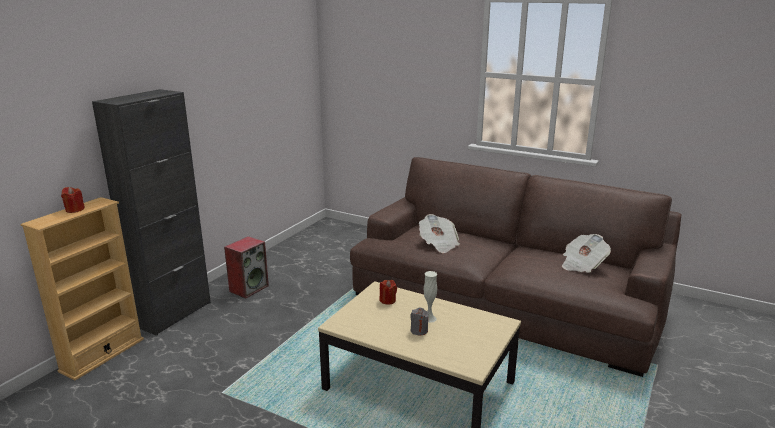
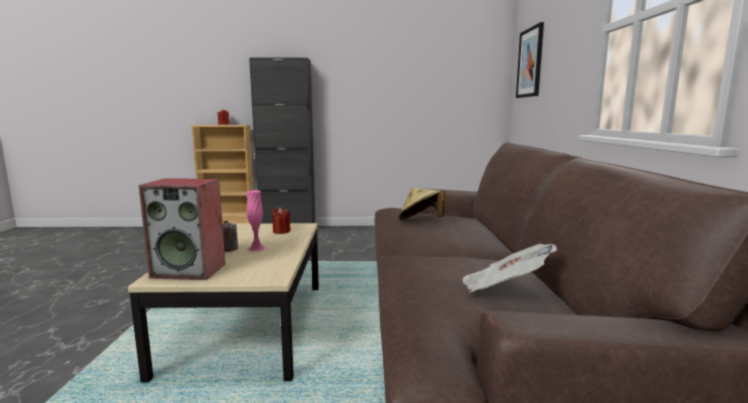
camera: 60 degrees right, 10 degrees down
(249, 288) = (344, 235): speaker -> speaker (190, 270)
(366, 71) = (530, 63): none -> picture
(429, 318) = (256, 248): white vase -> pink vase
(438, 244) = (421, 221): newspaper -> beige hat

